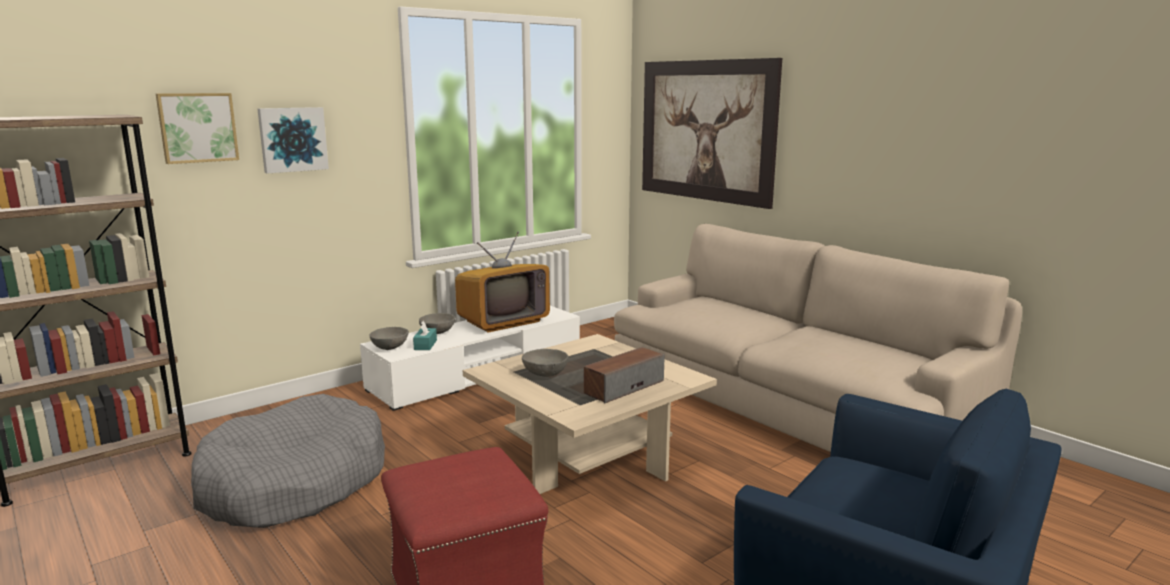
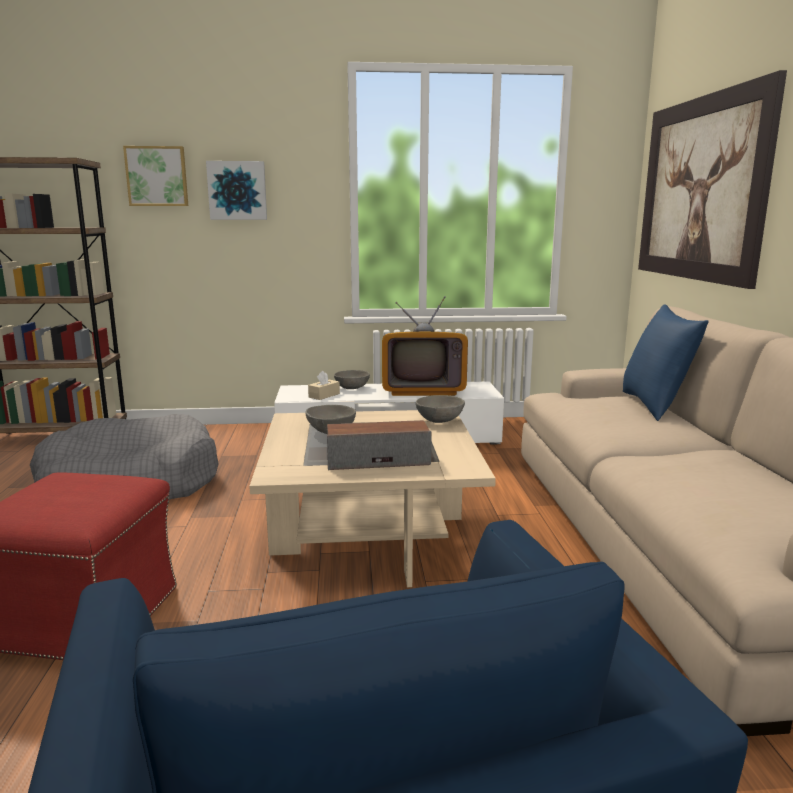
camera: 35 degrees right, 0 degrees up
(390, 348) = (294, 392): grey bowl -> grey bowl (440, 421)
(425, 345) = (324, 395): turquoise tissue box -> beige tissue box
(726, 303) = (655, 405): none -> blue pillow

